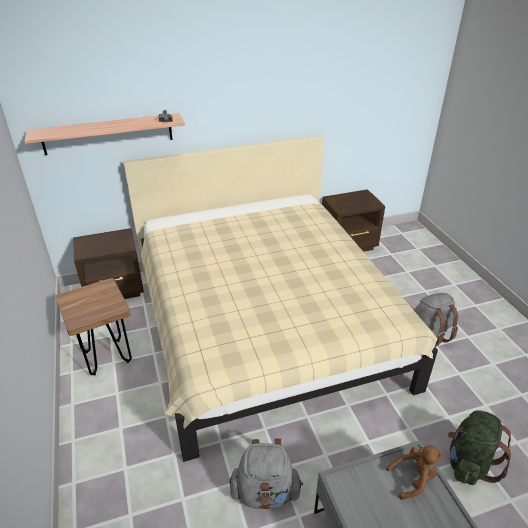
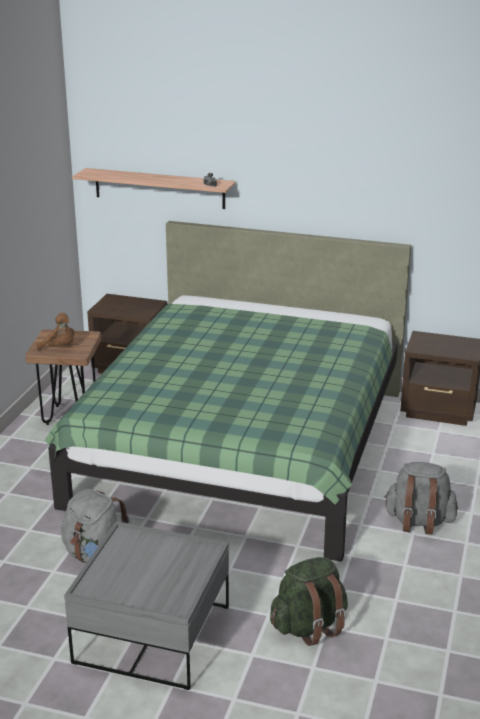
camera: 35 degrees right, 10 degrees down
(264, 326) = (241, 446): beige bed -> green bed
(413, 478) = (187, 560): brown plush toy -> brown plush toy (60, 347)

